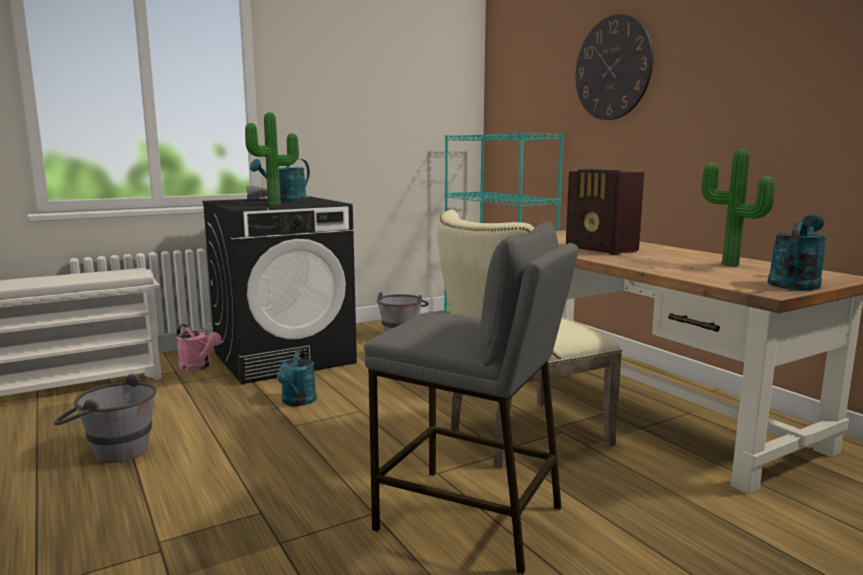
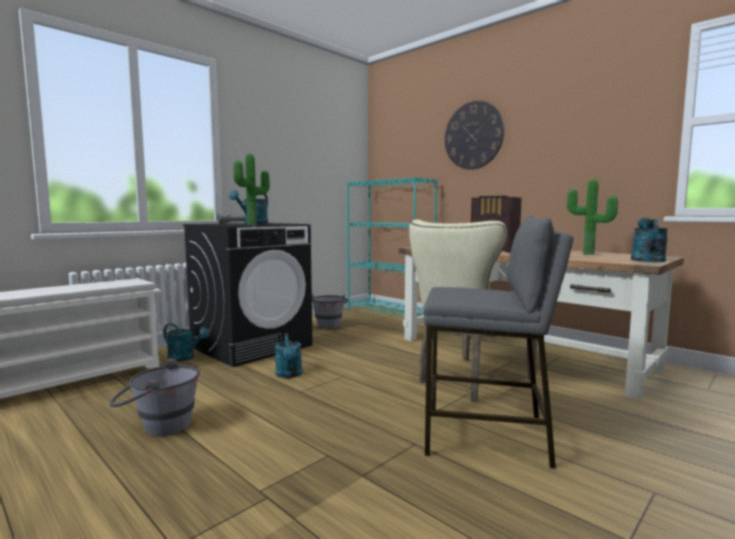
camera: 15 degrees left, 5 degrees down
(198, 367) = (185, 358): pink watering can -> turquoise watering can

